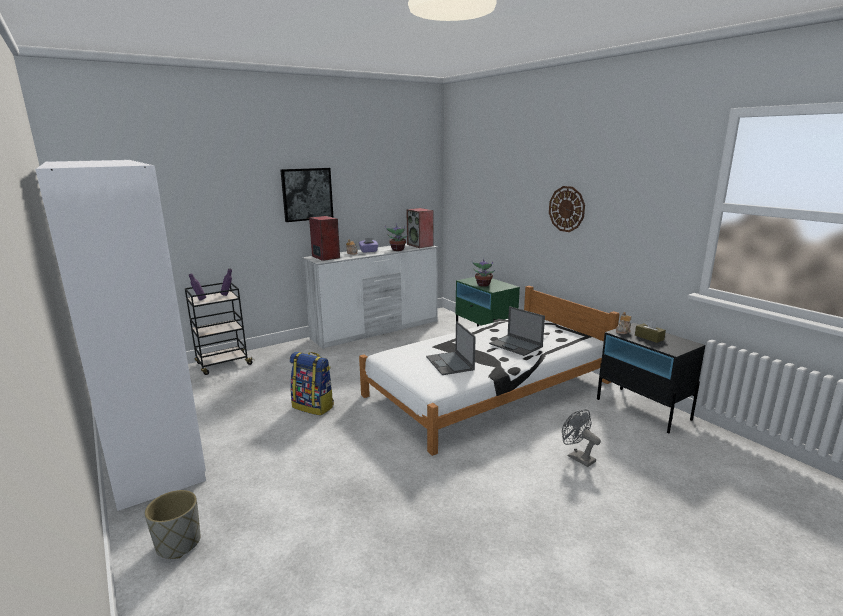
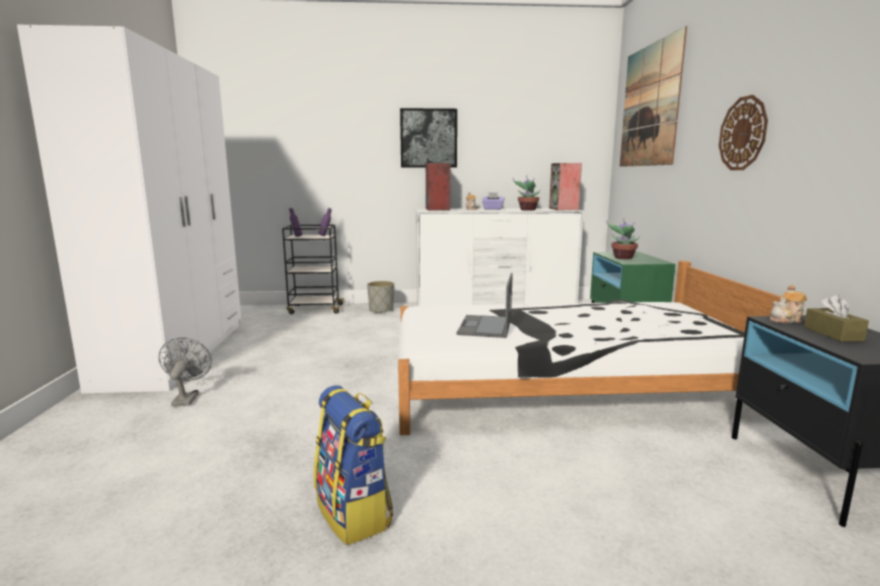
camera: 30 degrees right, 5 degrees down
(178, 543) = (74, 433): grey planter -> grey planter (381, 310)
(314, 406) = (342, 357): backpack -> backpack (354, 513)
(481, 170) = (650, 106): none -> picture
(516, 345) = (604, 324): laptop -> none
(577, 457) = (608, 503): grey fan -> grey fan (187, 398)

